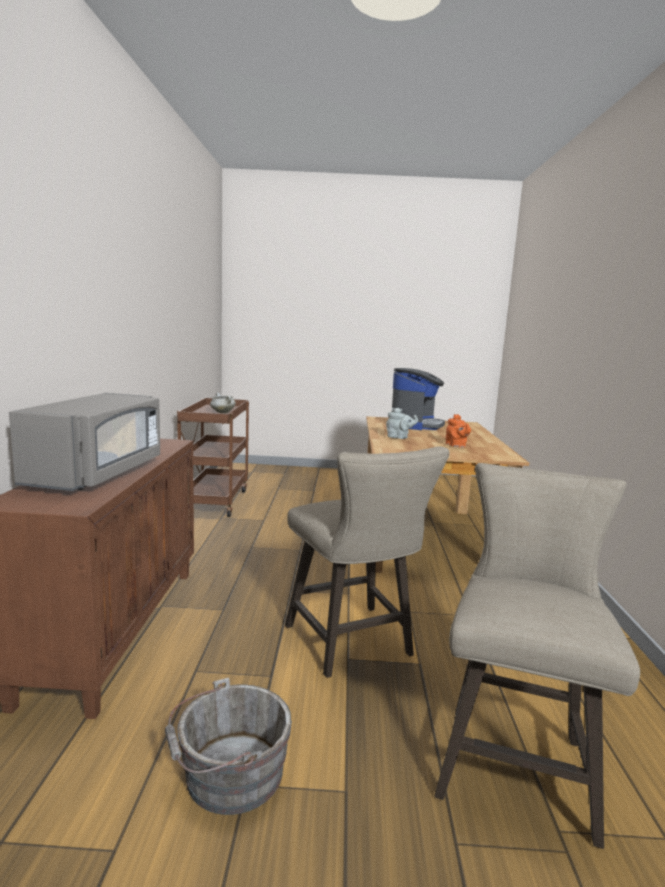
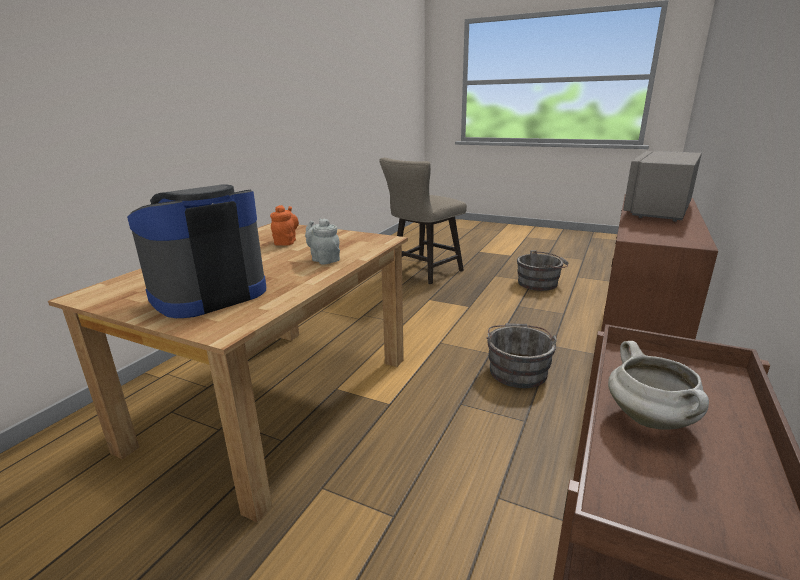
camera: 155 degrees left, 10 degrees up
(260, 578) = (517, 370): none -> grey bucket
(353, 645) = (461, 311): beige stool -> none

